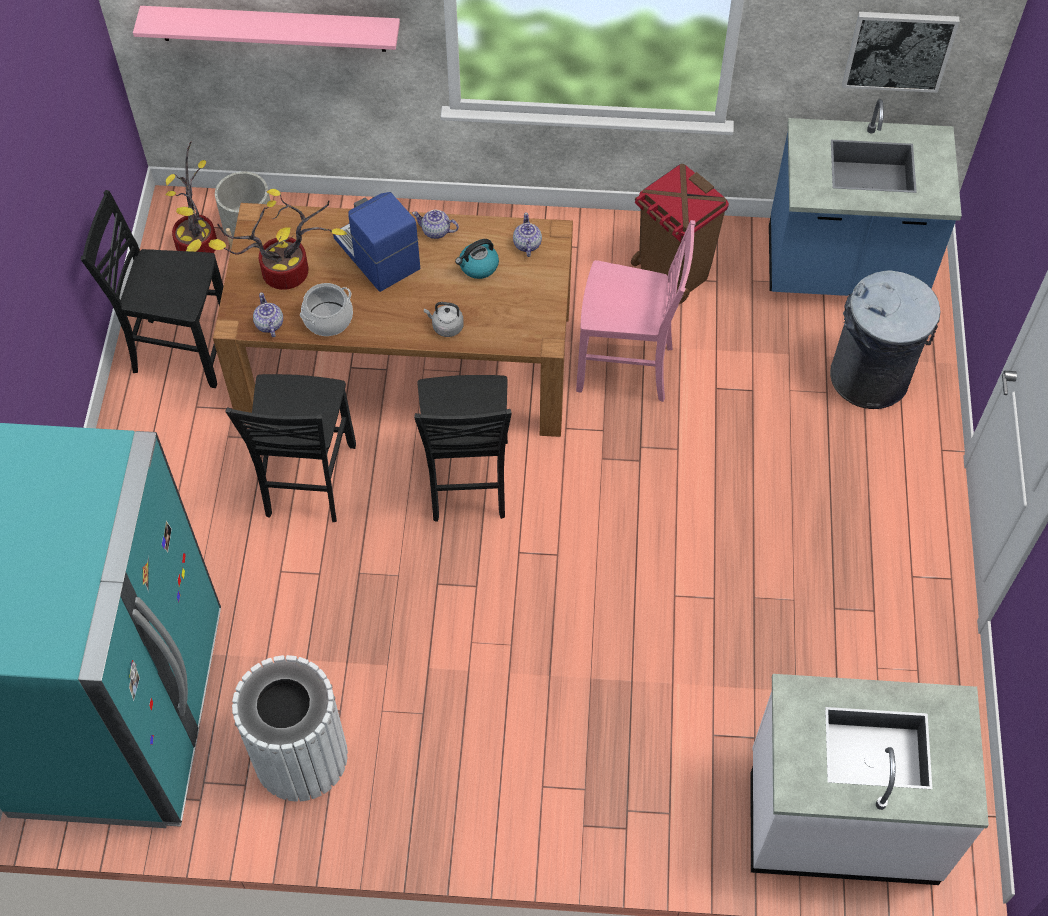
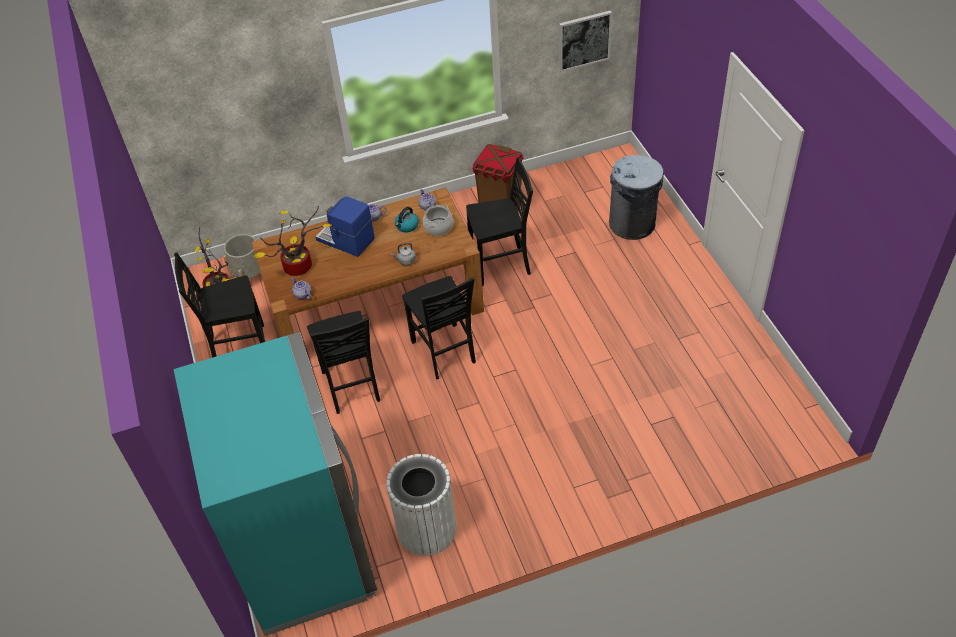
camera: 20 degrees left, 10 degrees down
(272, 28) = (236, 136): pink shelf -> none
(328, 319) = (336, 280): cooking pot -> cooking pot (438, 227)
(627, 368) = (501, 265): pink chair -> black chair
(842, 815) = (741, 435): white counter -> none
(844, 269) = (589, 179): blue counter -> none

